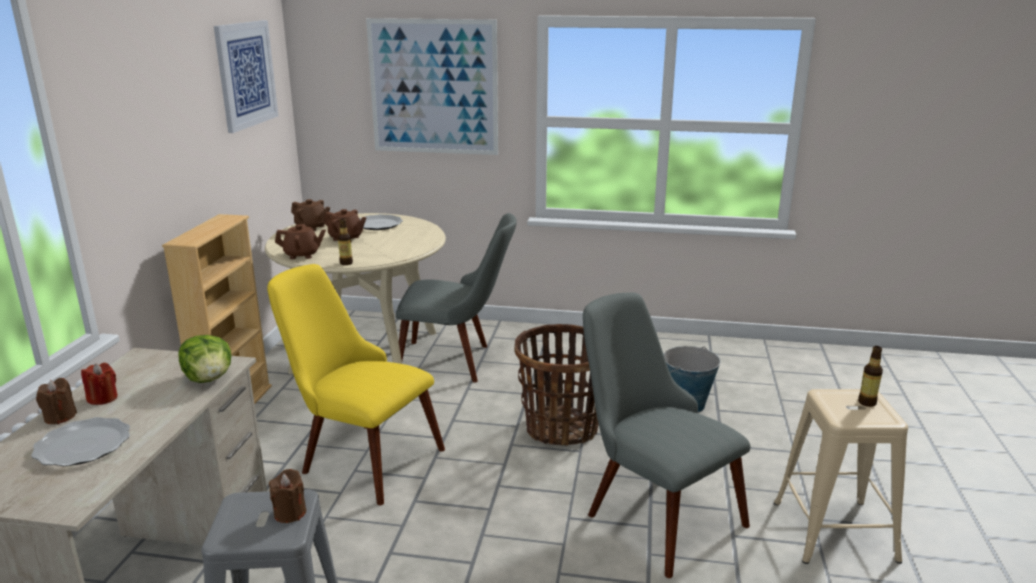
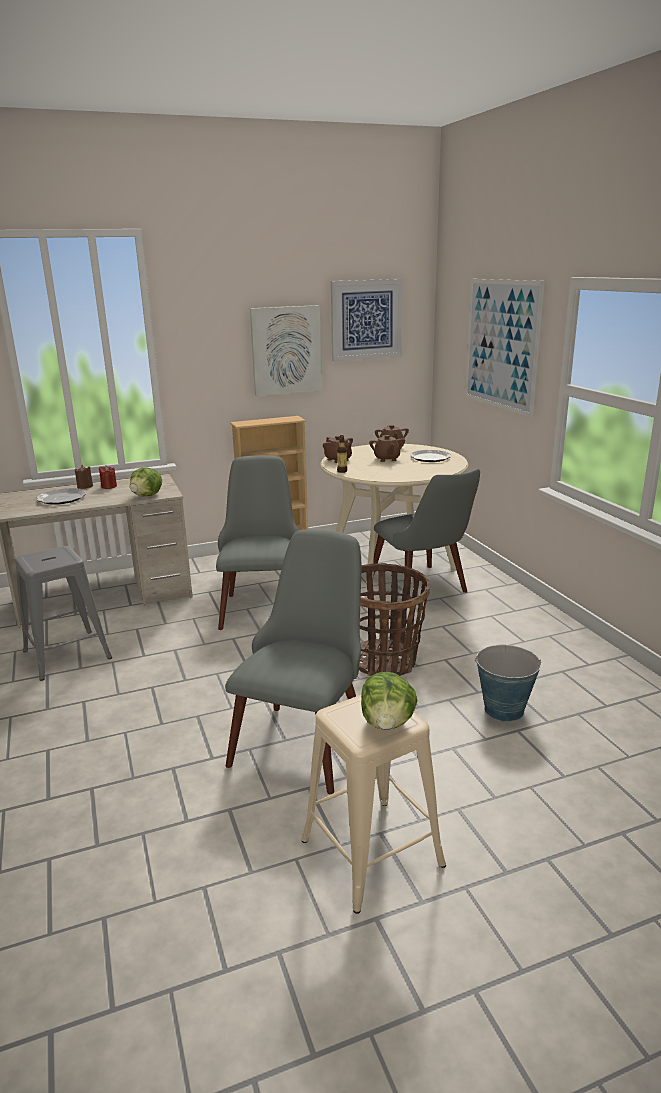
camera: 60 degrees right, 0 degrees up
(190, 127) = (286, 350): none -> picture
(290, 513) = (55, 562): brown candle -> none
(359, 456) = (263, 604): yellow chair -> grey chair
(867, 402) = (388, 723): bottle -> lettuce

